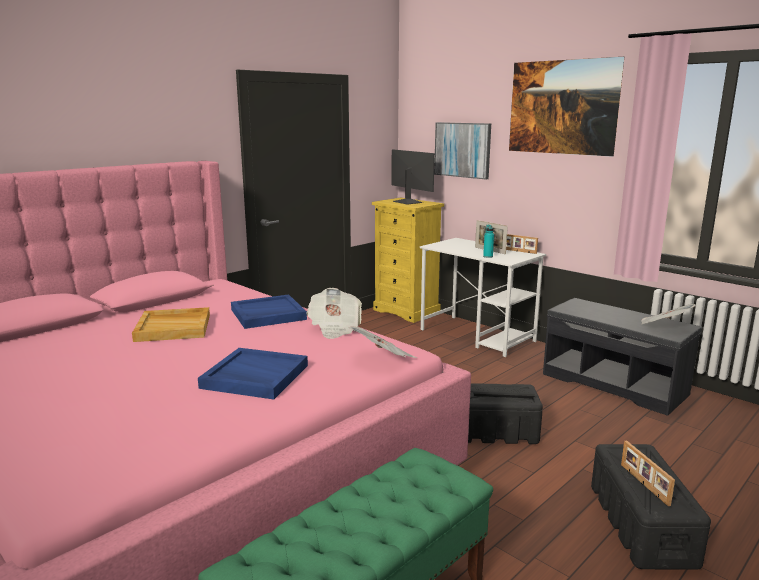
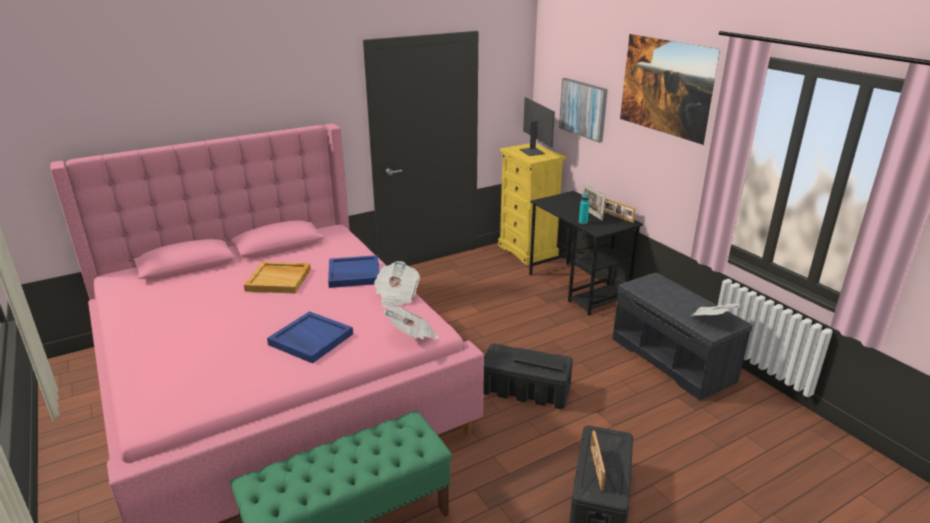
camera: 15 degrees right, 10 degrees up
(477, 335) = (578, 287): white desk -> black desk

